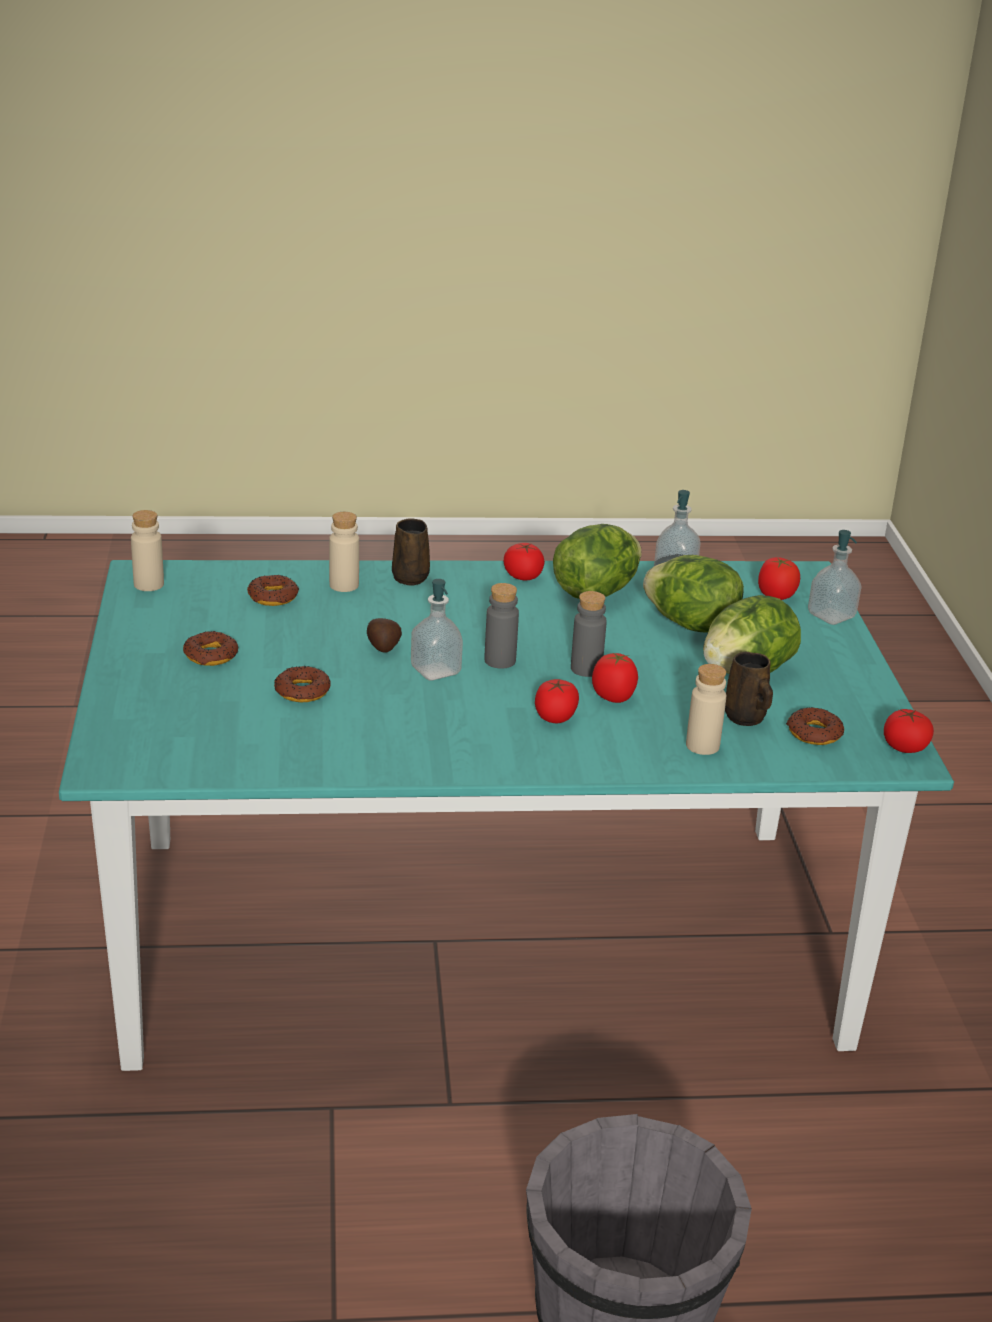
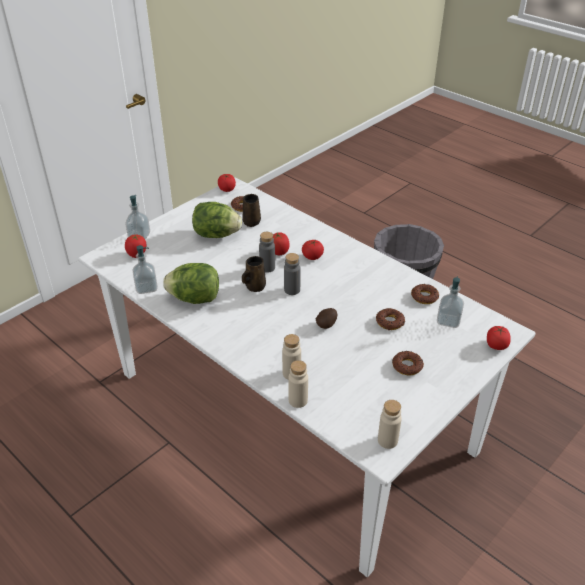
camera: 130 degrees left, 10 degrees up
(273, 597) = (335, 387): donut -> donut (424, 297)
(410, 577) = (253, 358): brown mug -> brown mug (254, 287)
(435, 670) = (323, 300): soap dispenser -> soap dispenser (448, 321)
(482, 937) = (291, 412): turquoise dining table -> white dining table
(523, 576) = (206, 326): tomato -> tomato (496, 345)
(691, 625) = (194, 262): lettuce -> none
(702, 746) = (284, 222): beige bottle -> beige bottle (298, 400)

